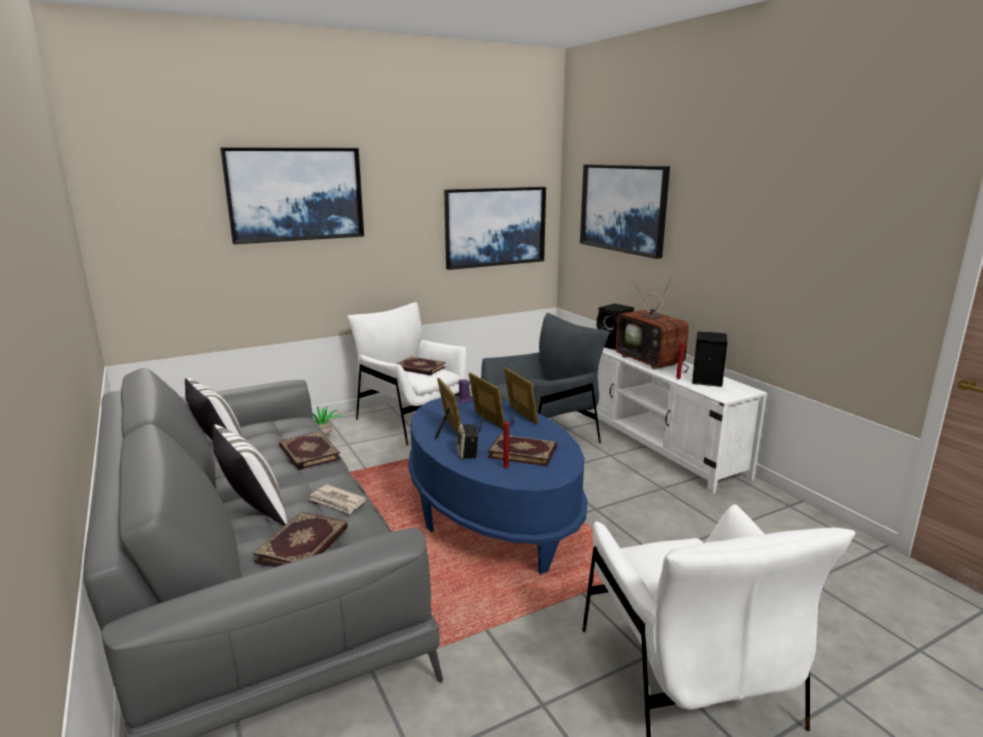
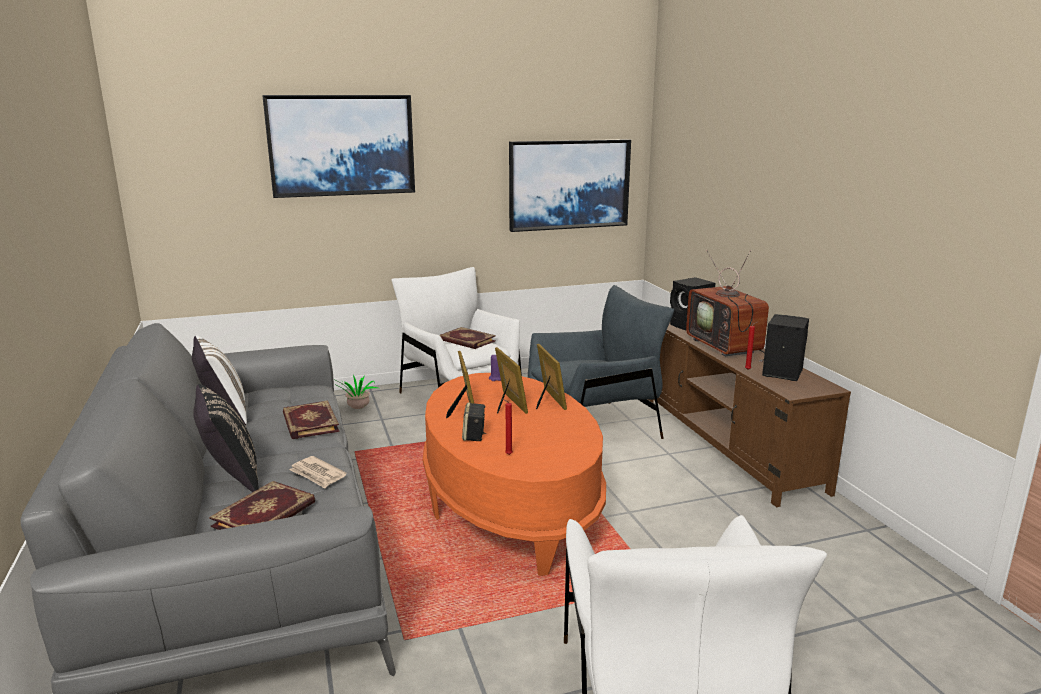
camera: 10 degrees right, 0 degrees up
(253, 513) = (231, 478): white pillow -> black pillow
(491, 512) = (510, 504): blue coffee table -> orange coffee table
(523, 452) = (535, 439): book -> none
(623, 208) = (711, 166): picture -> none
(655, 443) = (728, 444): white tv stand -> brown tv stand

